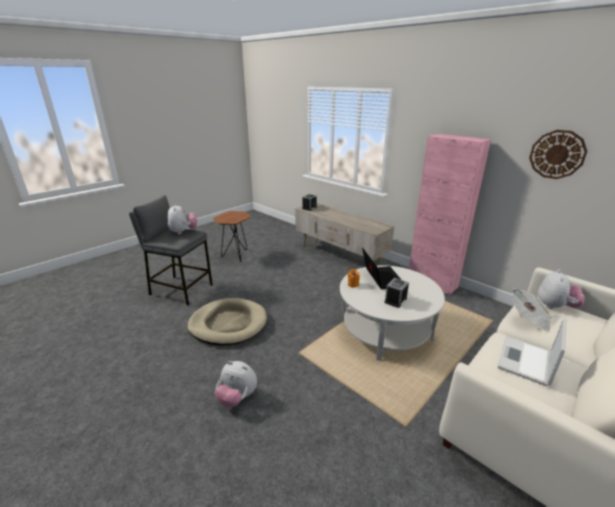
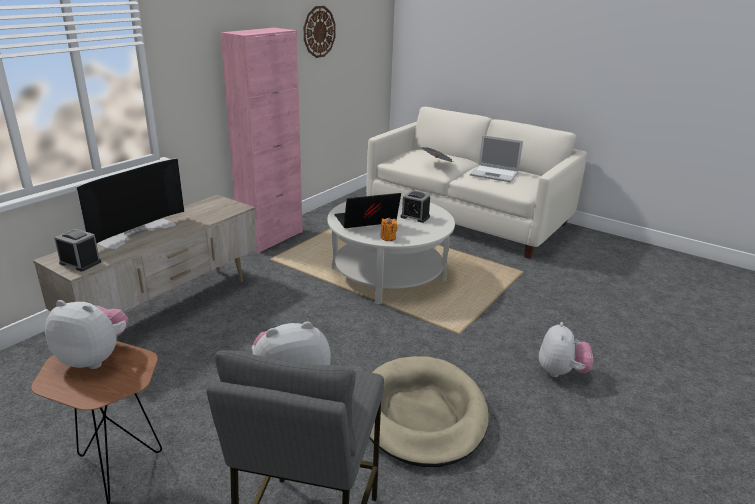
camera: 100 degrees left, 0 degrees up
(339, 213) = (136, 232): none -> television
(555, 306) = (404, 157): plush toy -> plush toy (94, 358)

